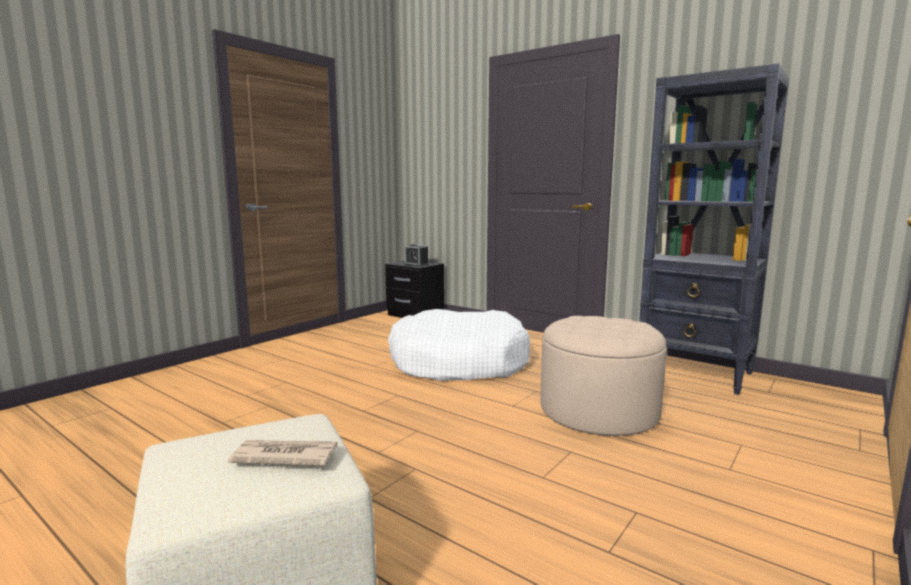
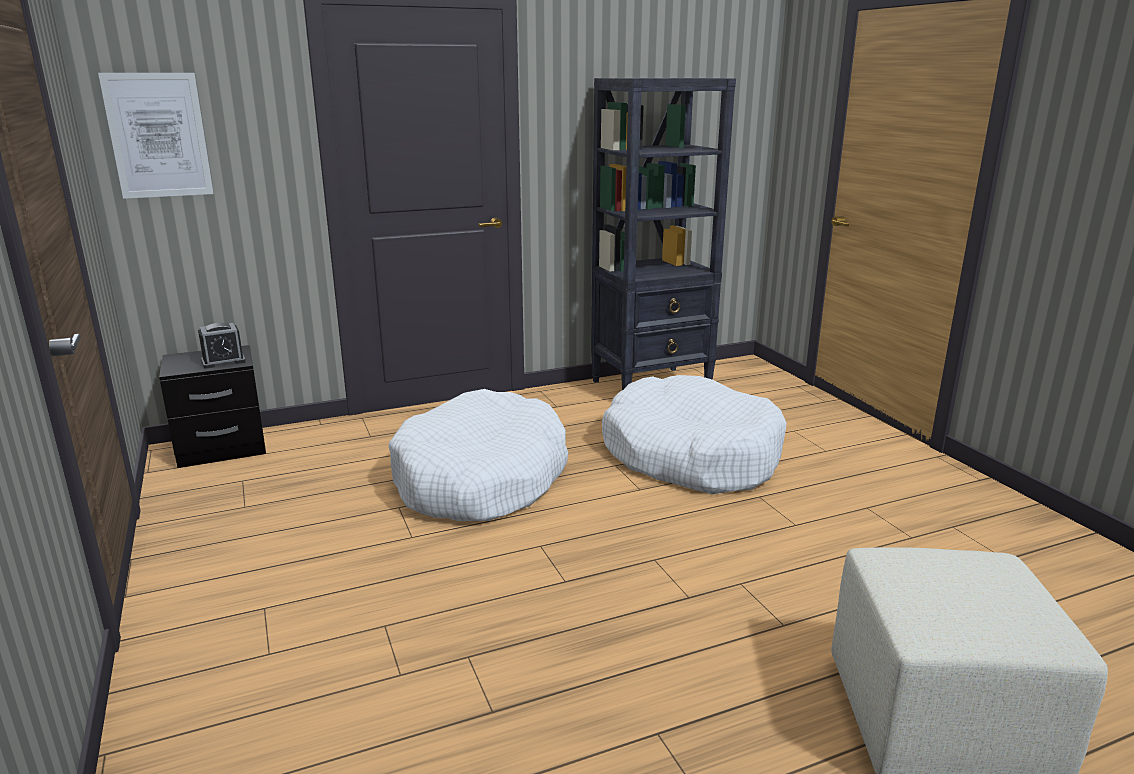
camera: 60 degrees left, 10 degrees up
(284, 456) = (971, 574): newspaper -> none
(423, 146) = (158, 135): none -> picture
(598, 411) = (690, 455): beige ottoman -> white dog bed

